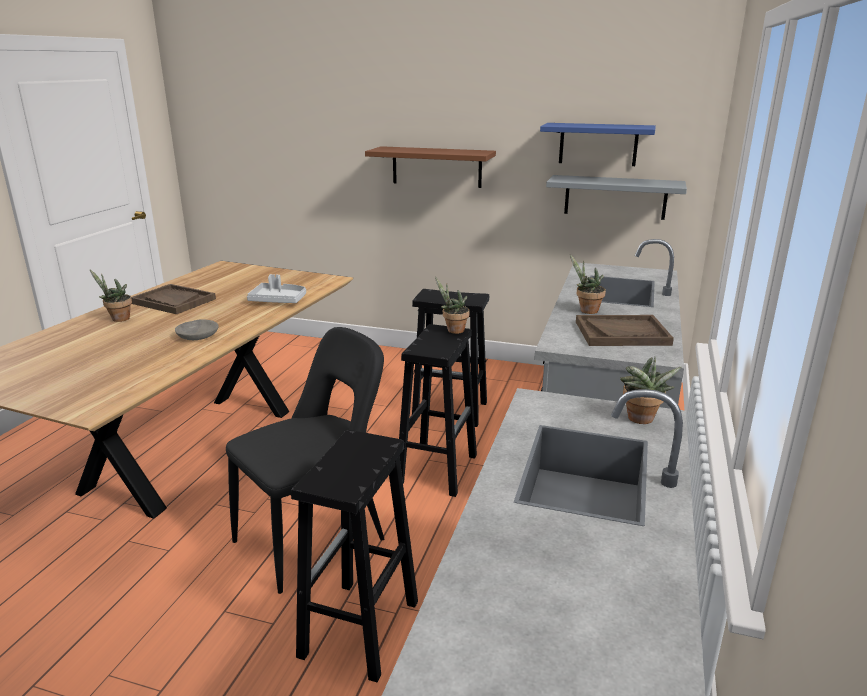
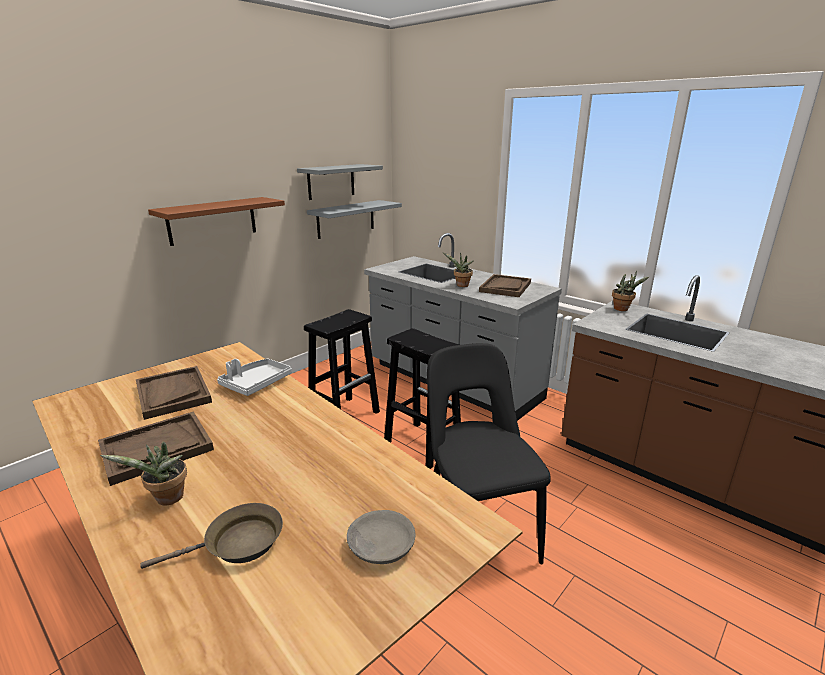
camera: 65 degrees left, 0 degrees up
(76, 345) = (238, 544): none -> brown frying pan
(198, 335) = (309, 440): grey bowl -> grey bowl (380, 545)
(248, 284) = (173, 393): none -> brown tray
(359, 630) = (591, 528): black stool -> none
(453, 330) = (409, 333): potted plant -> none
(598, 144) = (331, 181): blue shelf -> grey shelf

